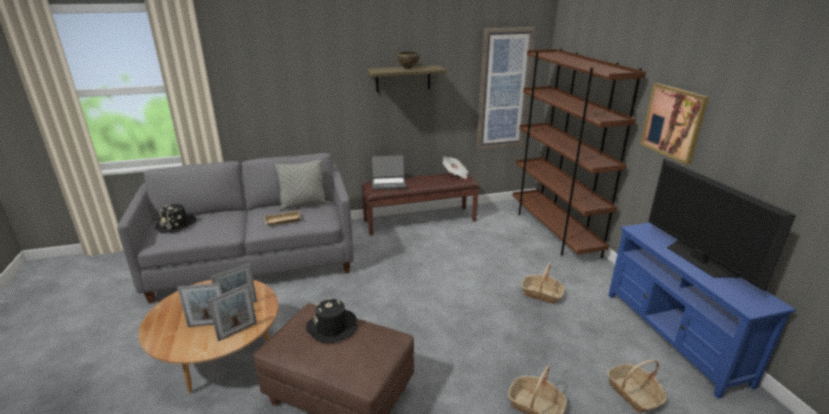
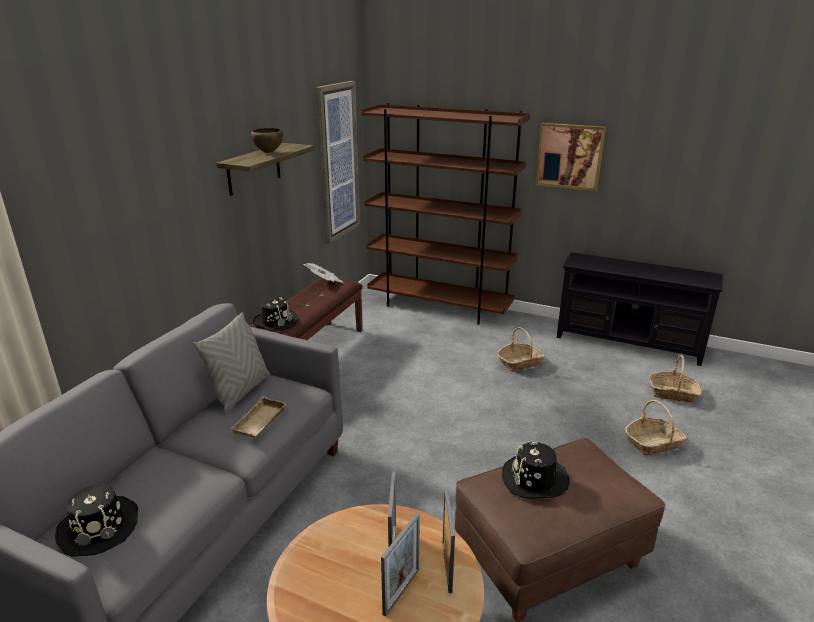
camera: 50 degrees left, 0 degrees up
(389, 184) = (275, 322): laptop -> black hat
(673, 336) = (628, 342): blue tv stand -> black tv stand
(698, 260) = (639, 267): television -> none

